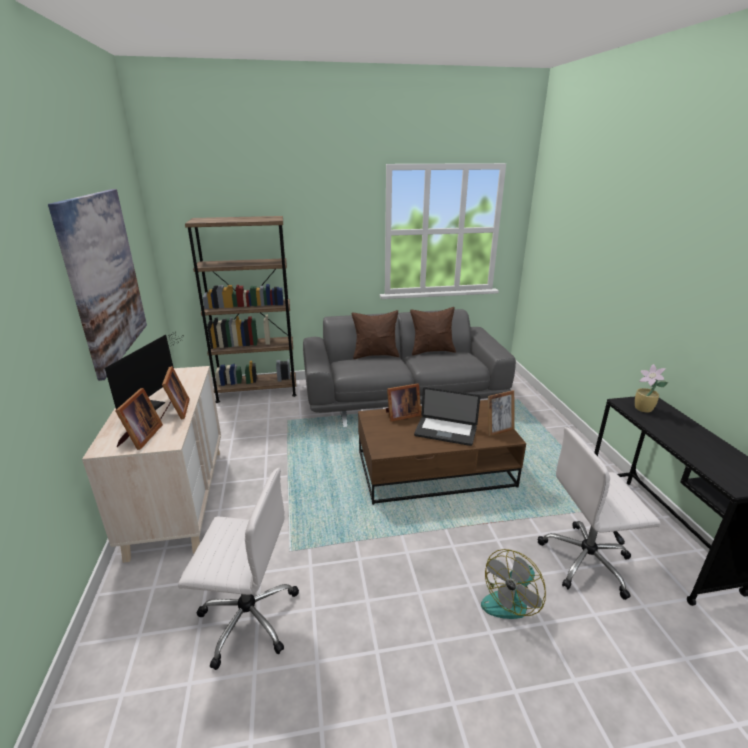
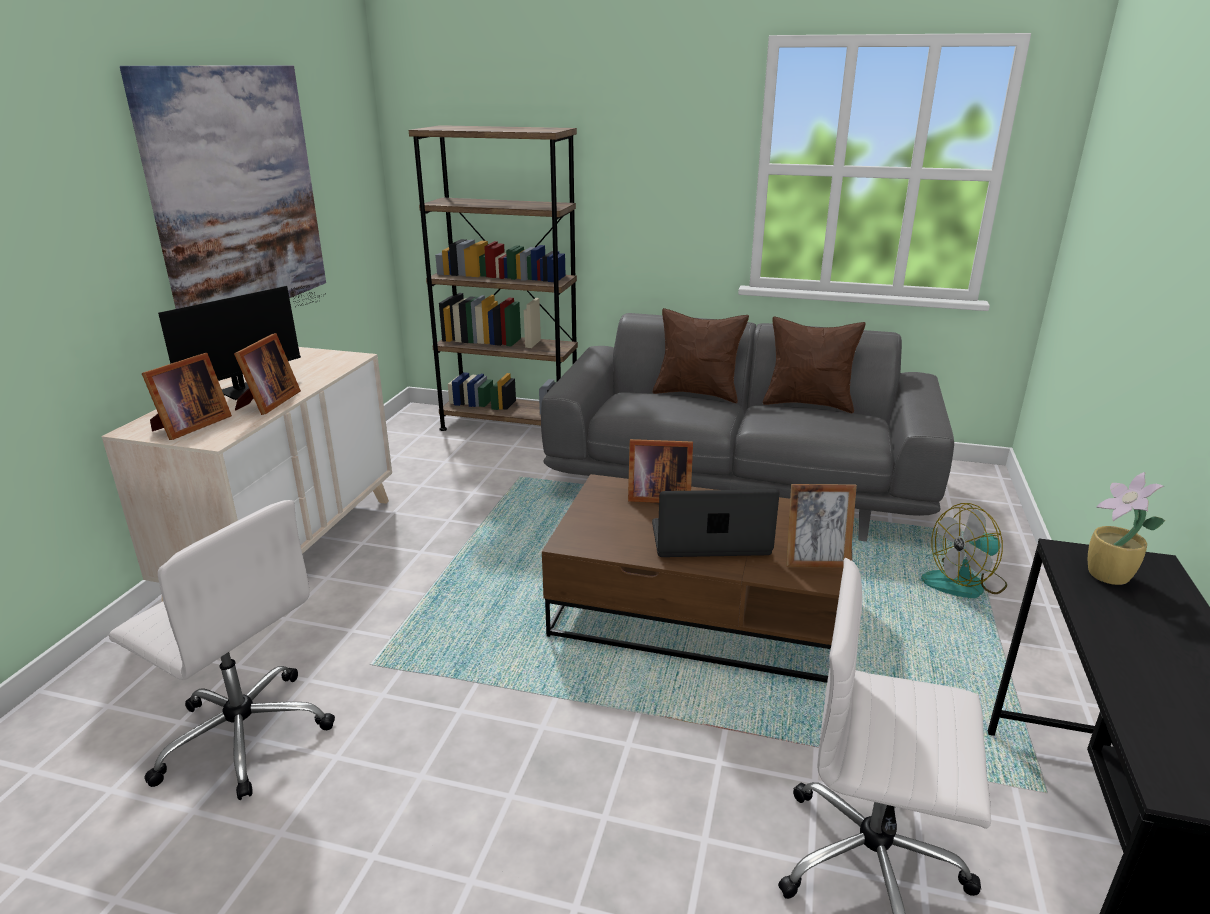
camera: 25 degrees right, 0 degrees up
(445, 432) = (710, 540): laptop -> laptop turned 135 degrees clockwise
(510, 599) = (659, 870): fan -> fan (965, 583)

